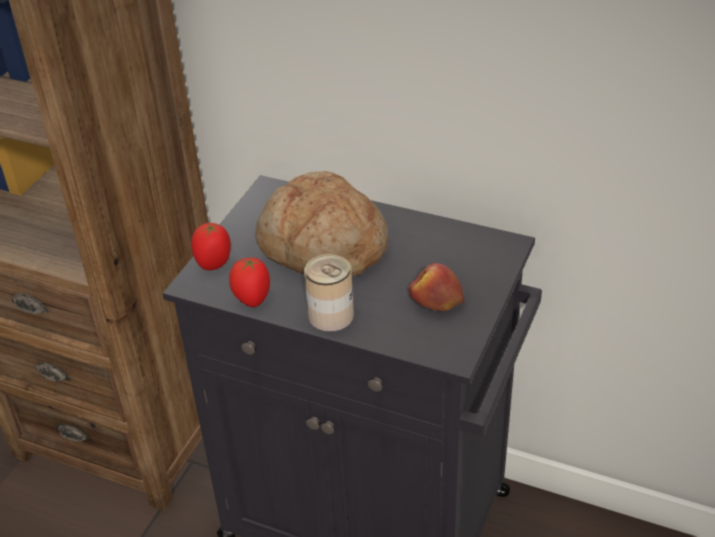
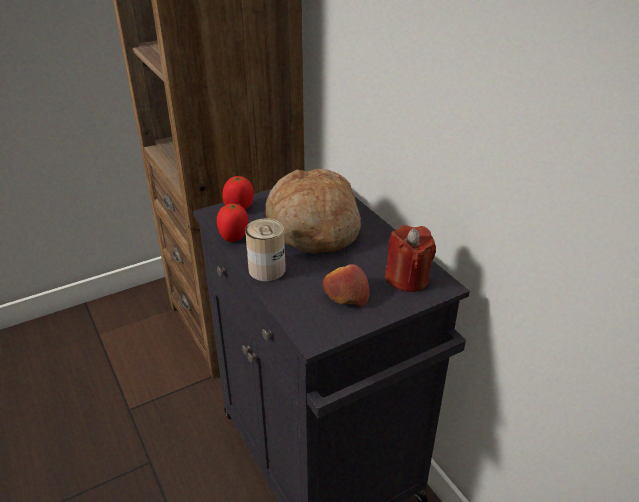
camera: 35 degrees right, 5 degrees down
(472, 254) = (407, 279): none -> red candle

